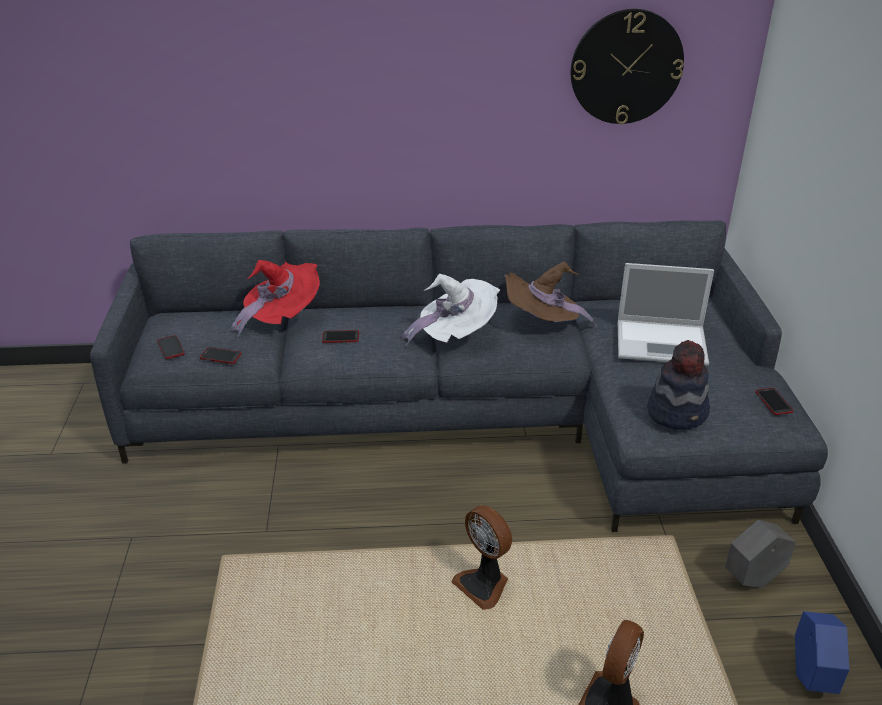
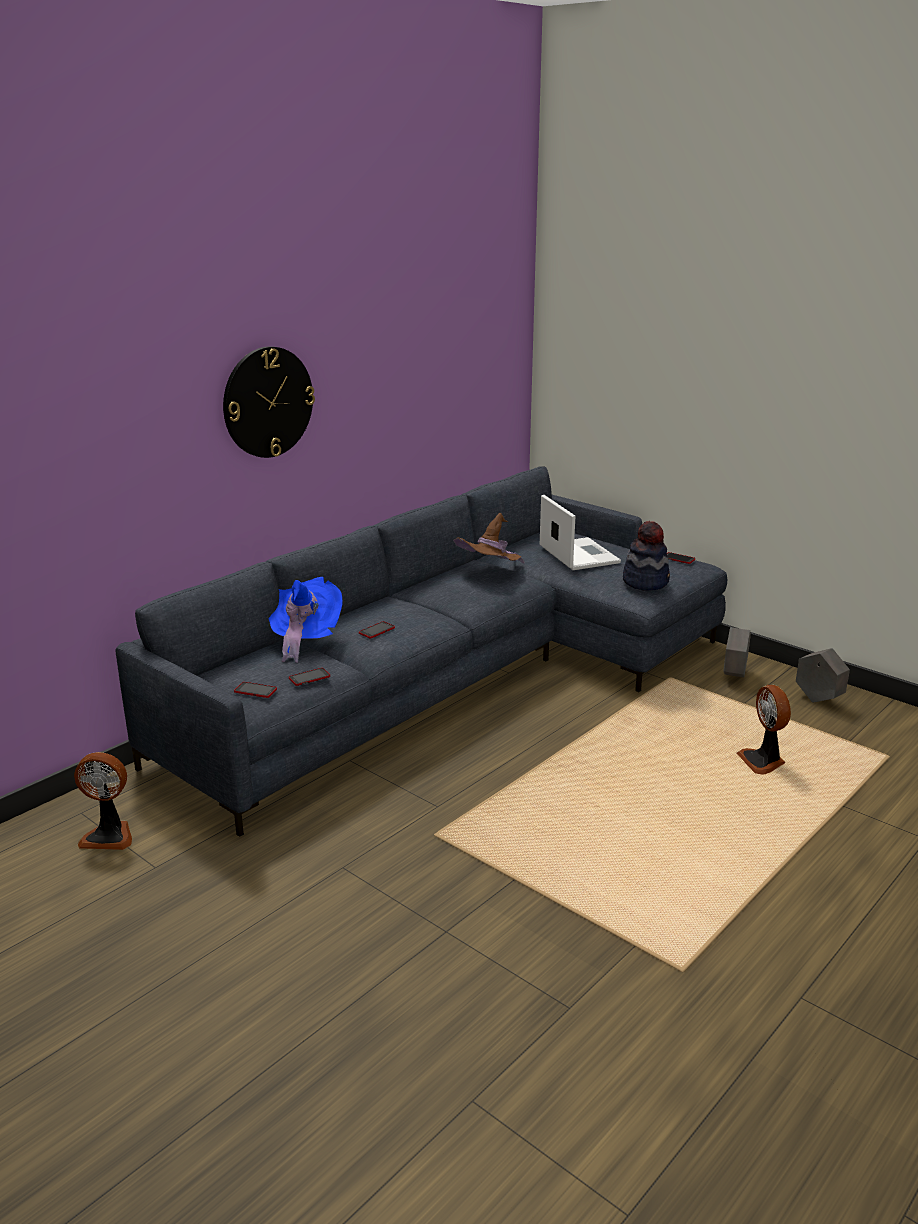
camera: 45 degrees left, 10 degrees down
(281, 317) = (304, 639): red hat -> blue hat
(455, 335) = (451, 598): white hat -> none
(483, 585) = (618, 753): fan -> fan (109, 835)
(626, 67) = (465, 358): wall clock -> wall clock (268, 402)
(663, 342) = (578, 554): laptop -> laptop turned 75 degrees counterclockwise
(811, 676) = (818, 699): blue planter -> grey planter

